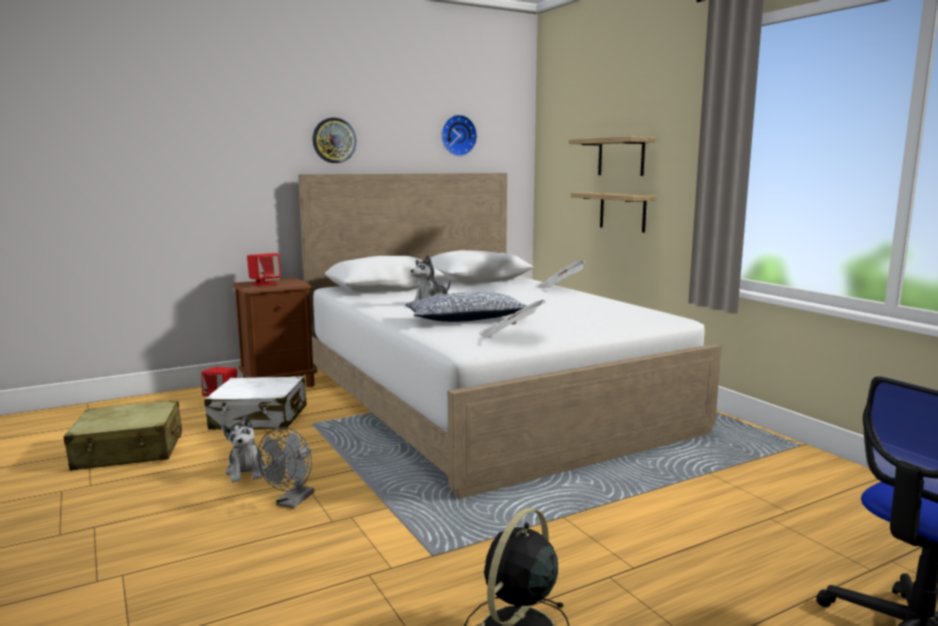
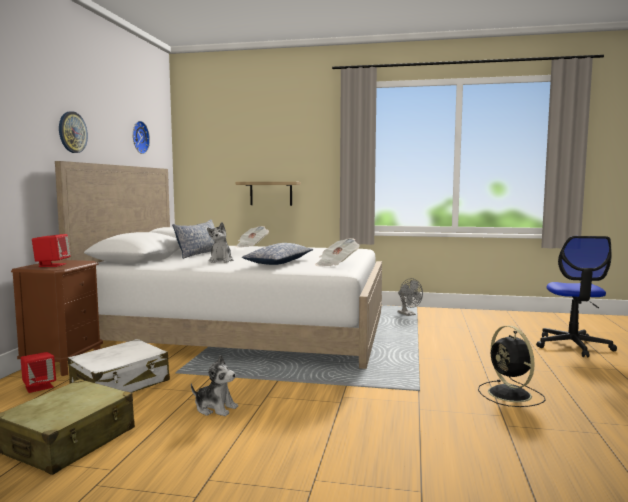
camera: 50 degrees left, 5 degrees down
(292, 502) = (294, 406): grey fan -> grey fan (408, 315)
(459, 290) = (199, 253): none -> pillow
(621, 157) = (267, 158): shelf -> none

